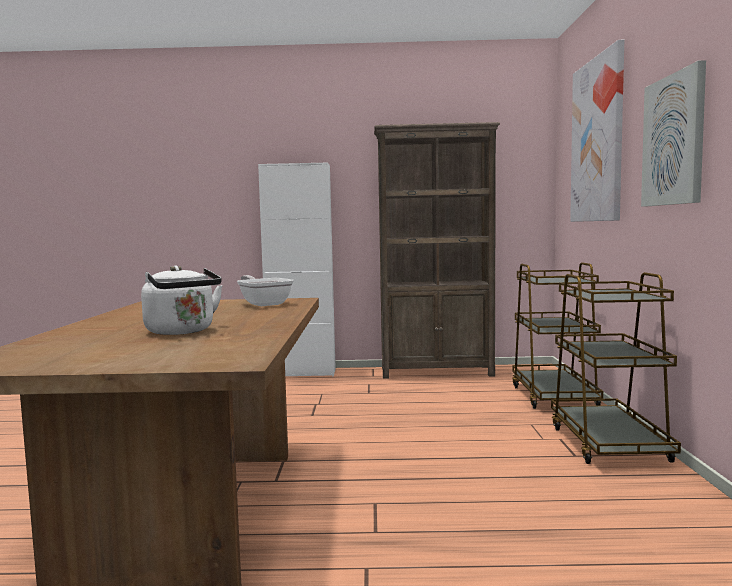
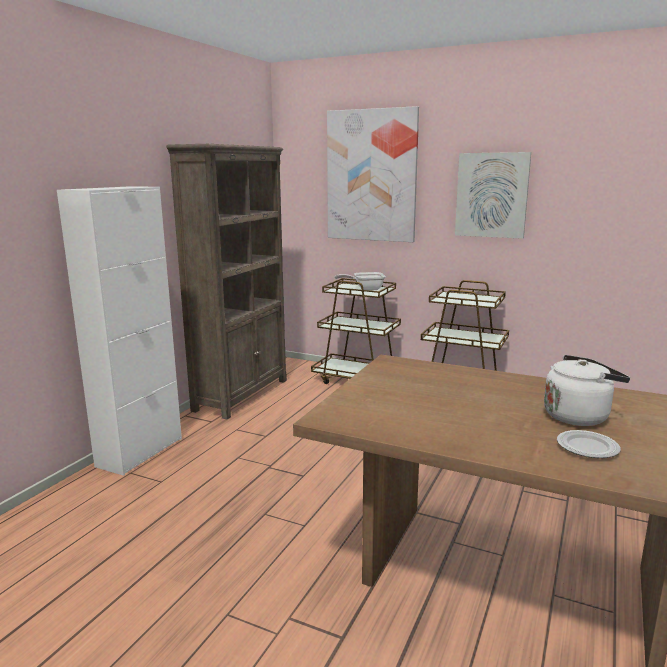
camera: 65 degrees left, 10 degrees up
(103, 335) = (588, 447): none -> plate
(264, 304) = (408, 375): frying pan -> frying pan (365, 289)

